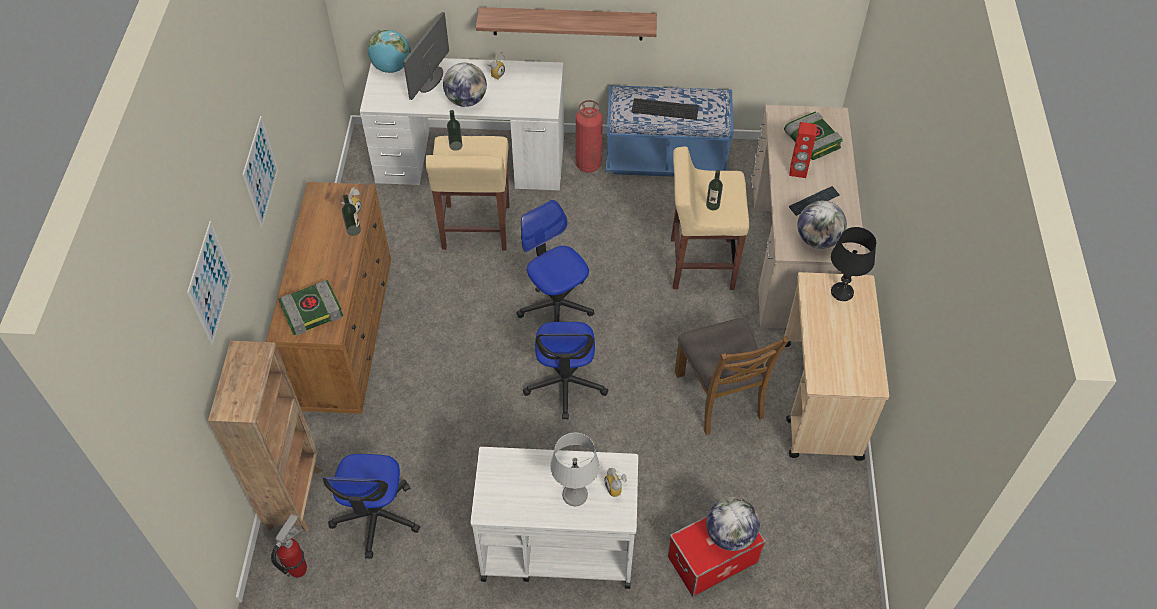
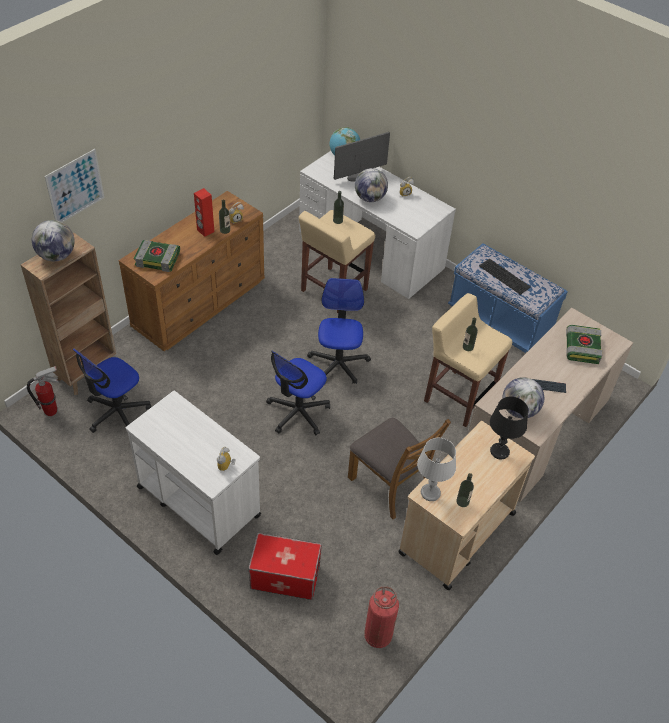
camera: 35 degrees right, 5 degrees down
(260, 172) = (175, 154): picture -> none
(567, 23) = (466, 179): shelf -> none
(575, 495) = (199, 453): grey table lamp -> grey table lamp (430, 493)
(588, 164) = (443, 294): fire extinguisher -> fire extinguisher (378, 636)
(720, 395) = (390, 484): brown chair -> brown chair turned 60 degrees counterclockwise
(729, 534) = (294, 560): globe -> globe (56, 255)
(798, 171) = (550, 361): red speaker -> red speaker (205, 231)
(857, 364) = (462, 501): none -> bottle

